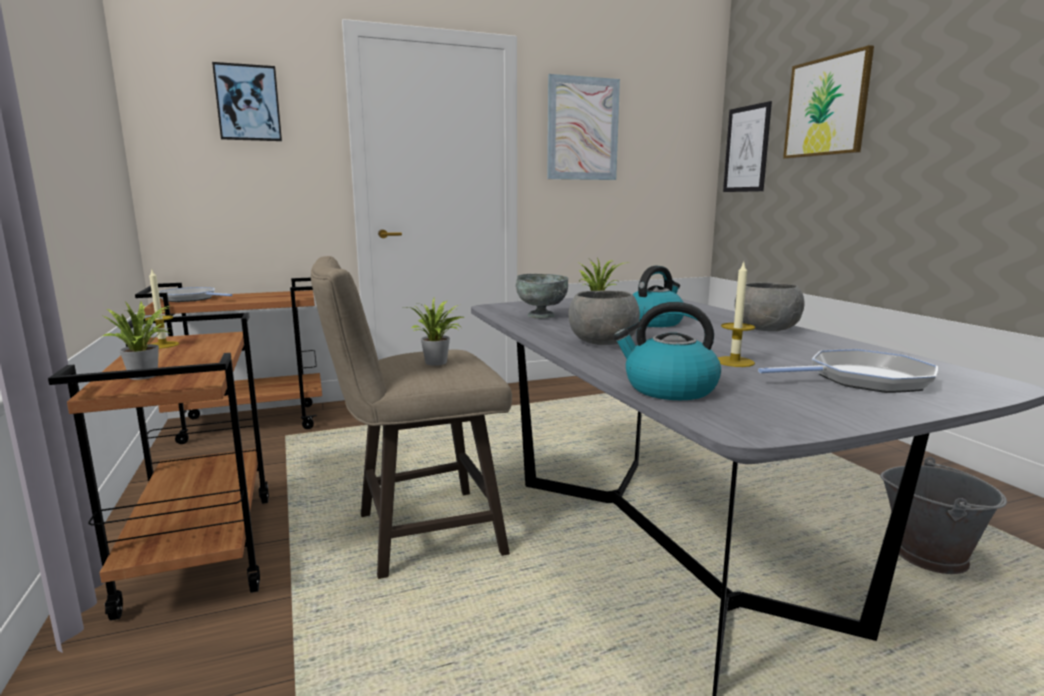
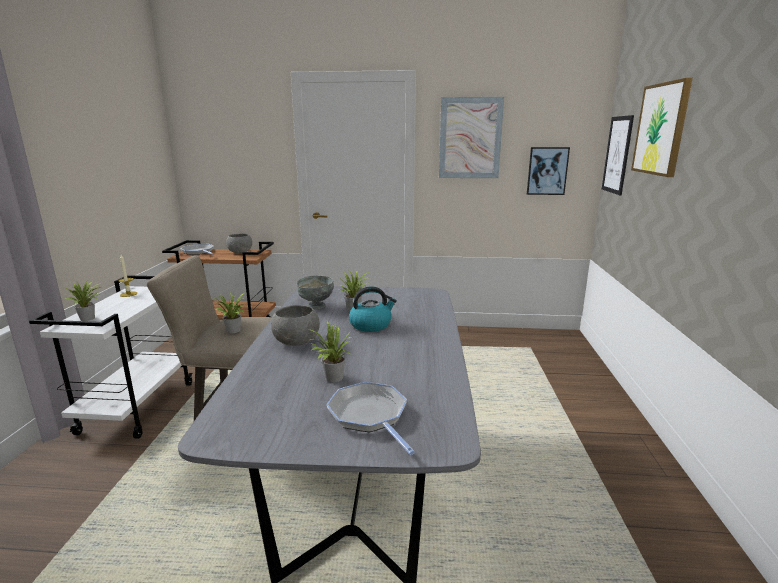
camera: 25 degrees right, 5 degrees up
(201, 550) = (138, 406): brown cart -> white cart
(248, 103) = (235, 131): picture -> picture (547, 171)
(668, 389) = (242, 394): kettle -> none
(734, 362) = (331, 378): candle -> potted plant
(767, 329) = (429, 347): grey bowl -> grey bowl (240, 252)
(863, 379) = (370, 416): frying pan -> frying pan turned 135 degrees counterclockwise
(930, 556) = (544, 550): grey bucket -> none

